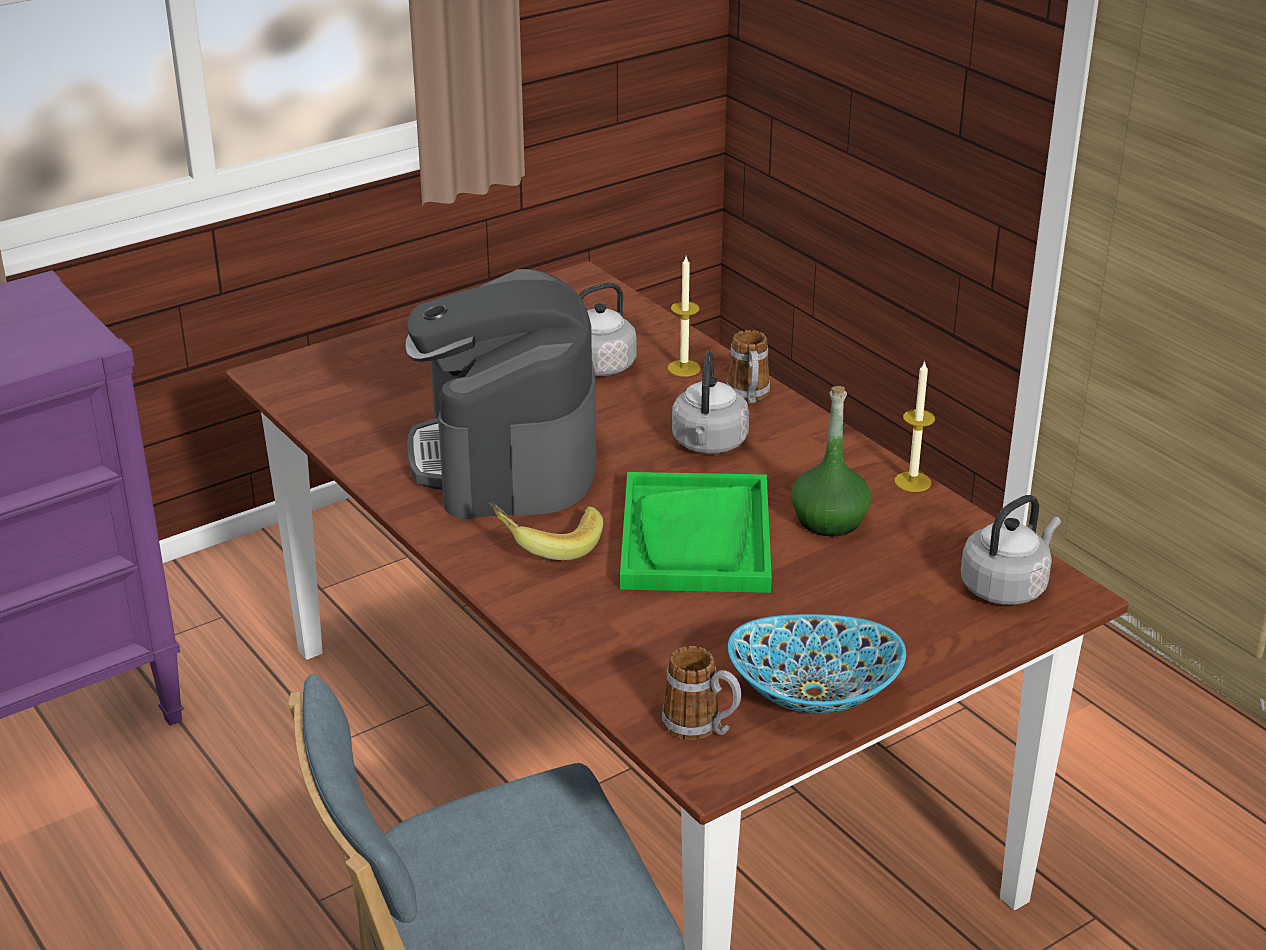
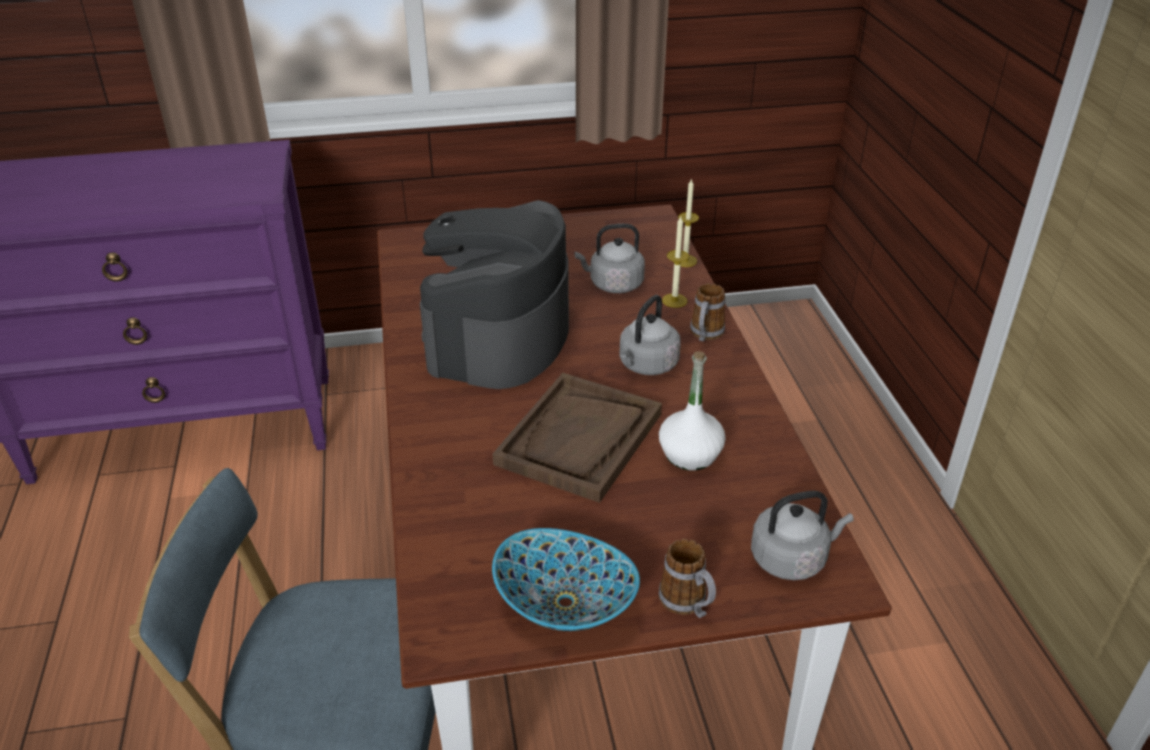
camera: 25 degrees right, 5 degrees up
(547, 544) = (472, 413): banana -> none
(696, 538) = (579, 439): green tray -> brown tray
(701, 727) = (460, 603): mug -> mug (688, 604)
(829, 520) = (690, 454): green bottle -> white bottle
(912, 482) = (780, 440): candle -> candle (685, 260)

